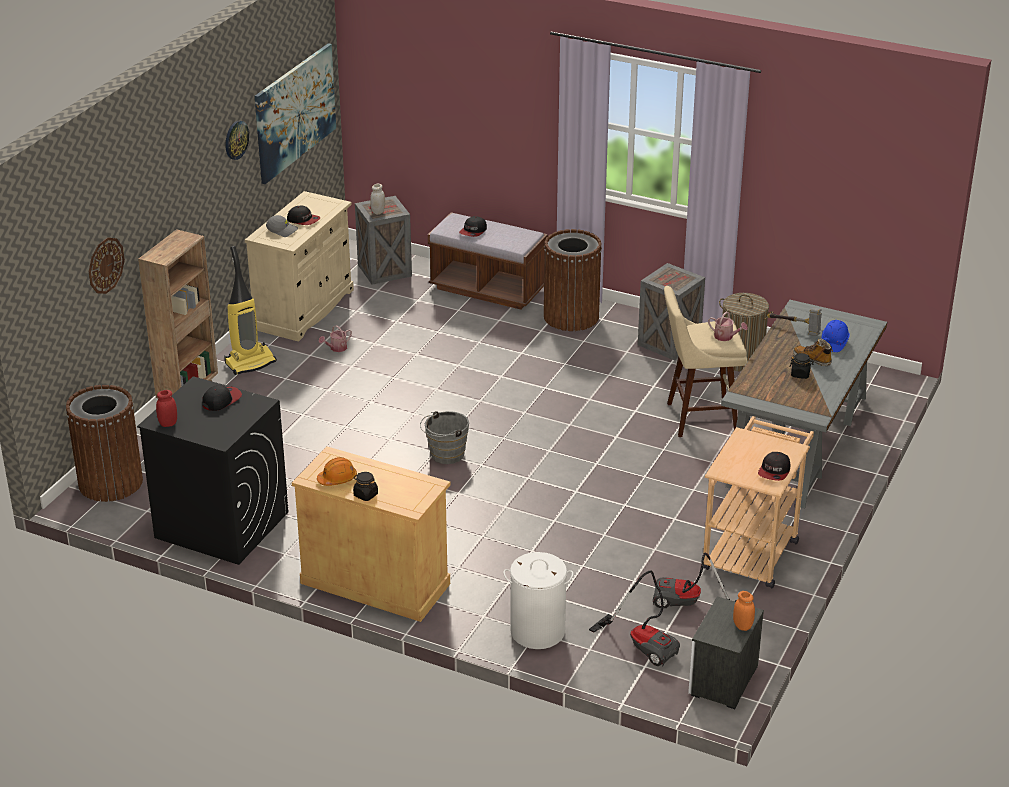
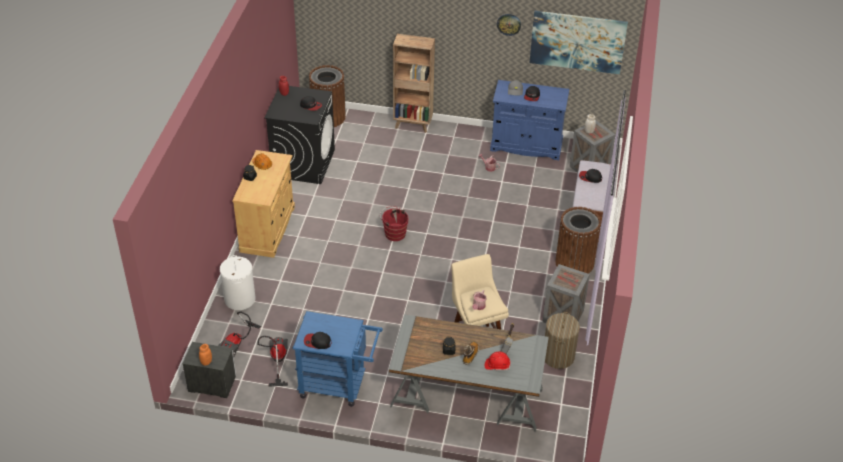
camera: 75 degrees right, 10 degrees up
(105, 265) = (372, 22): wall clock -> none
(250, 362) = (459, 137): vacuum cleaner -> none
(304, 309) = (526, 145): beige cabinet -> blue cabinet
(444, 455) = (394, 233): grey bucket -> red bucket
(753, 549) = (339, 385): beige cart -> blue cart
(834, 343) = (497, 365): blue hard hat -> red hard hat

